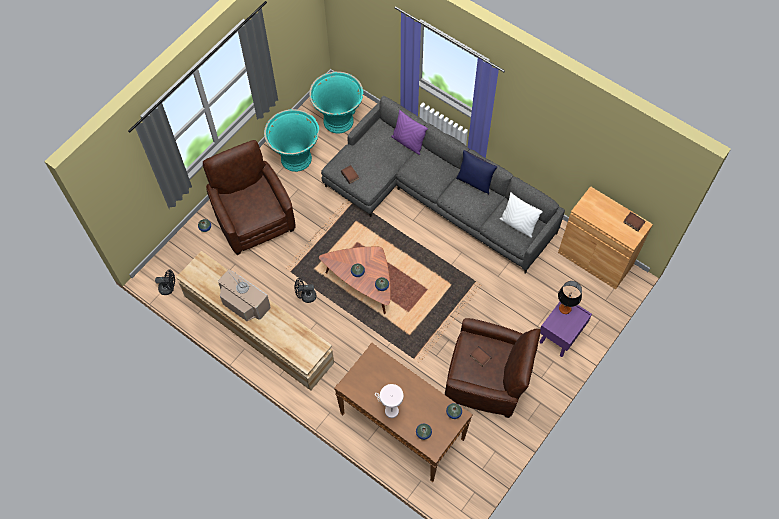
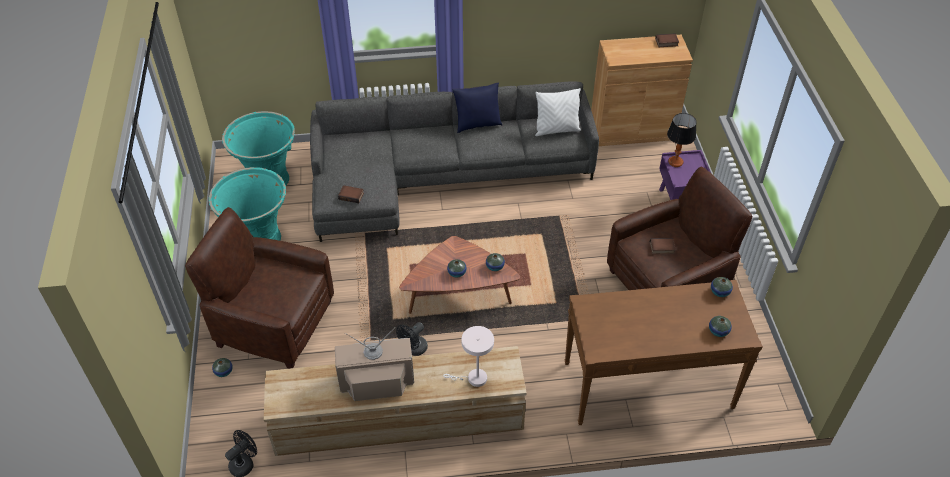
camera: 45 degrees left, 15 degrees down
(389, 409) = (662, 337): white table lamp -> white table lamp (473, 378)
(408, 143) = (377, 135): purple pillow -> none

